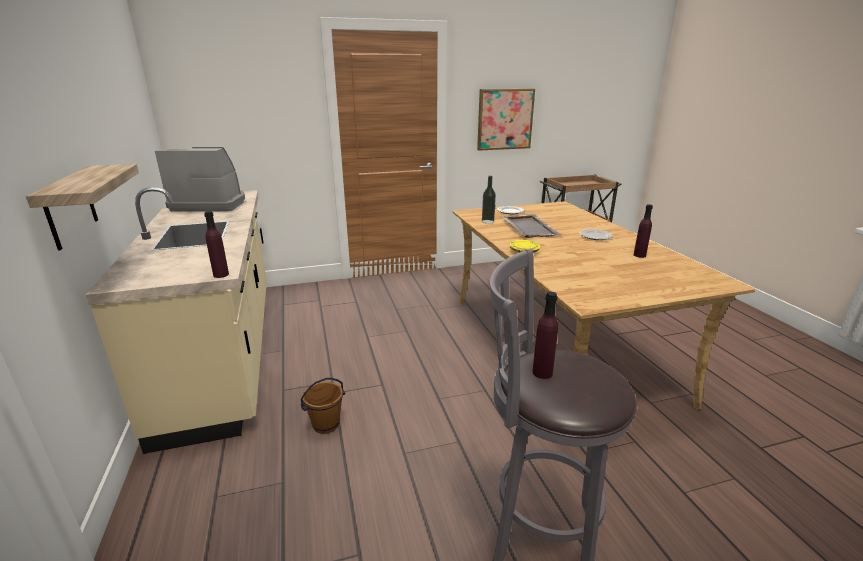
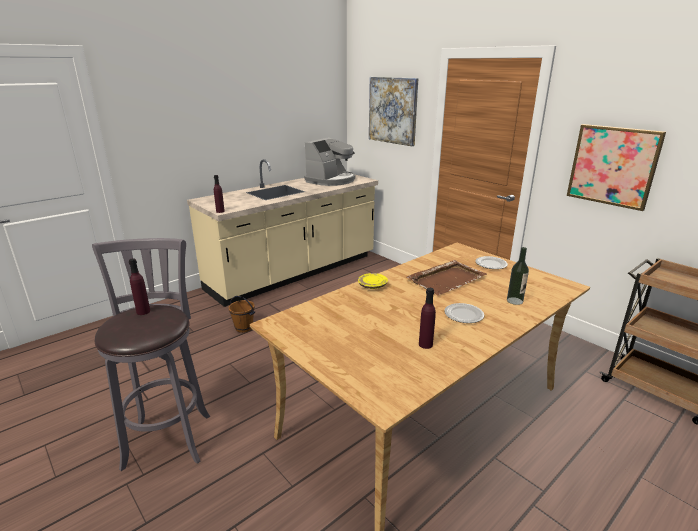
camera: 65 degrees right, 0 degrees up
(70, 207) = (199, 159): shelf -> none
(210, 204) = (331, 180): coffee machine -> coffee machine turned 60 degrees clockwise
(253, 96) = (393, 110): none -> picture
(487, 221) = (441, 260): bottle -> bottle (514, 301)
(528, 227) = (447, 279): grey tray -> brown tray

